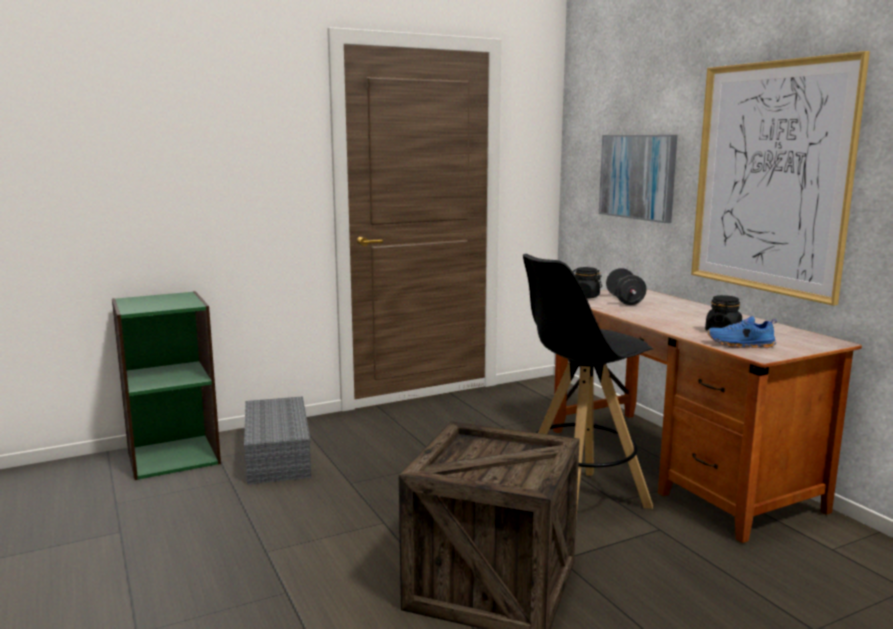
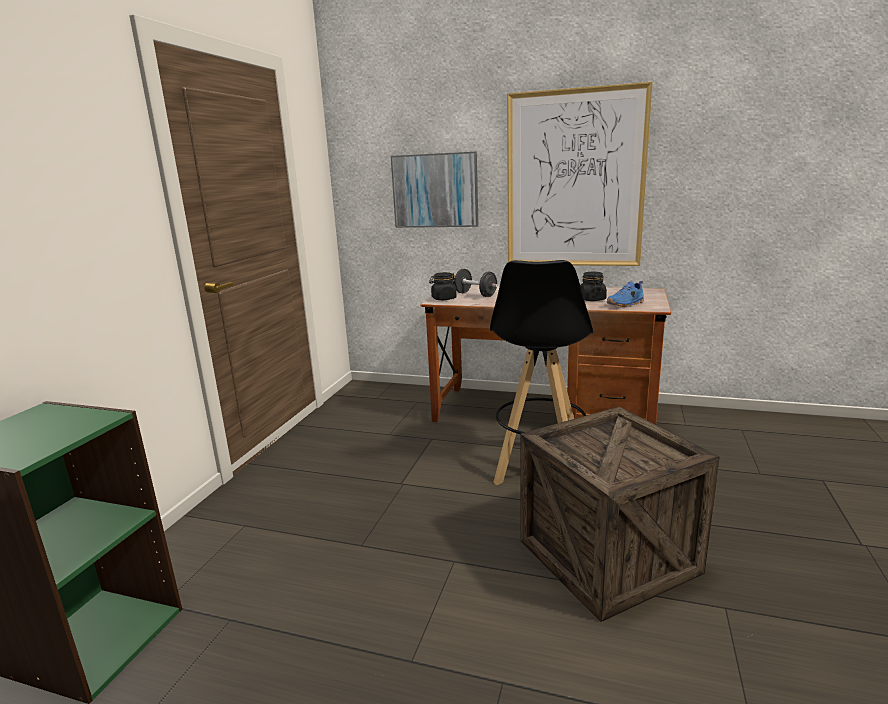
camera: 45 degrees left, 5 degrees up
(276, 455) = (233, 562): grey storage box -> none

